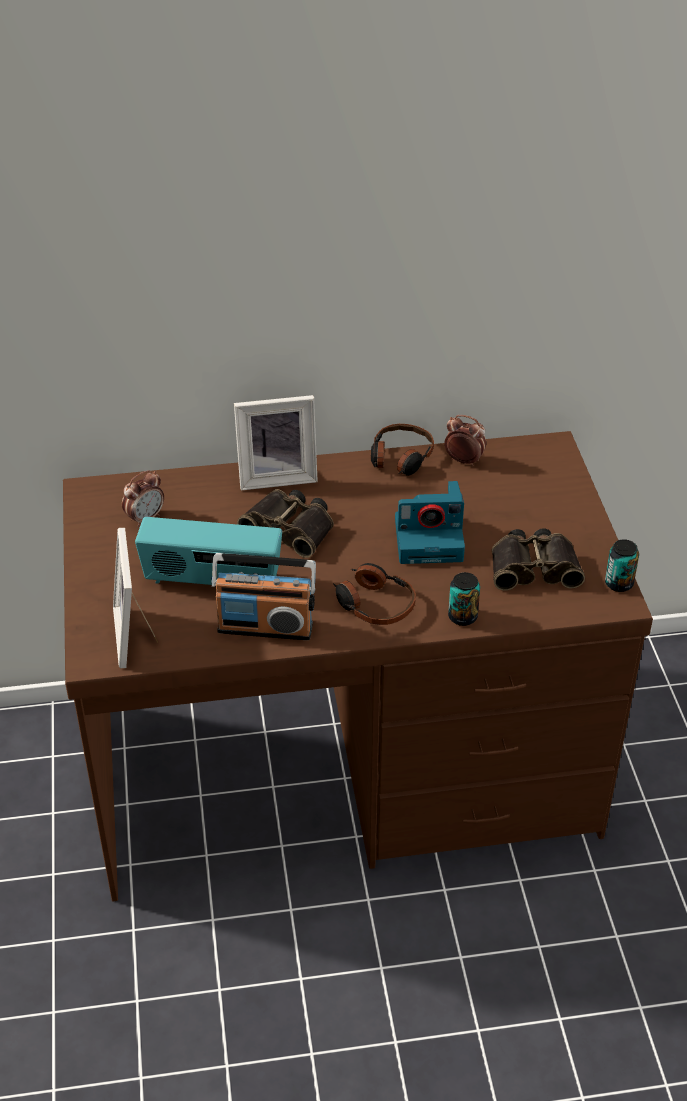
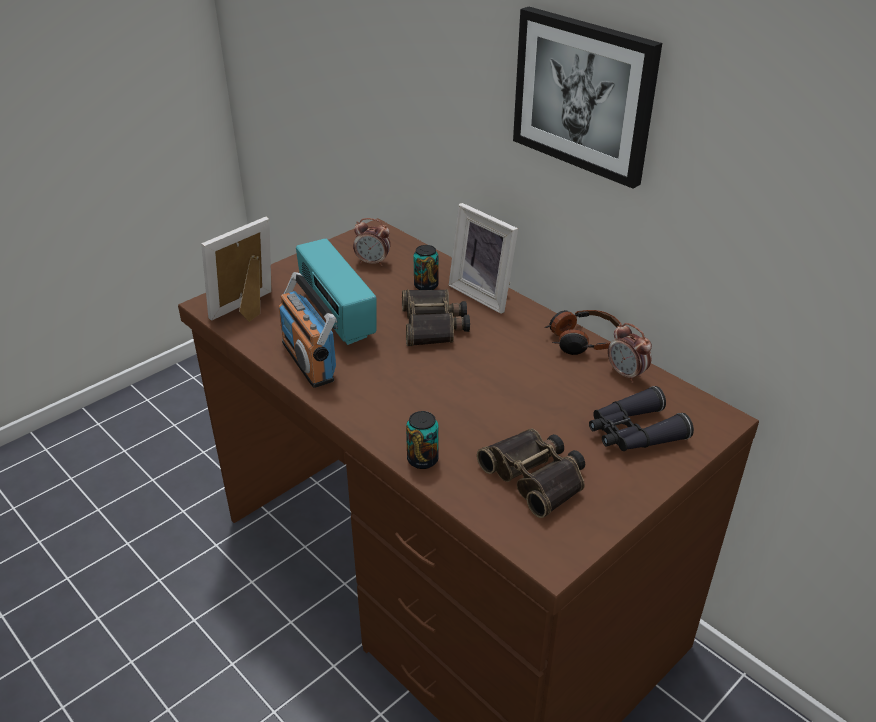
camera: 55 degrees right, 5 degrees down
(342, 248) = (584, 95): none -> picture
(374, 604) = (388, 403): headphones -> none
(430, 539) = (503, 399): camera -> none
(463, 460) = (626, 374): alarm clock -> alarm clock turned 150 degrees clockwise
(531, 495) = (633, 432): none -> black binoculars
(618, 583) = (579, 547): can -> can (426, 286)

